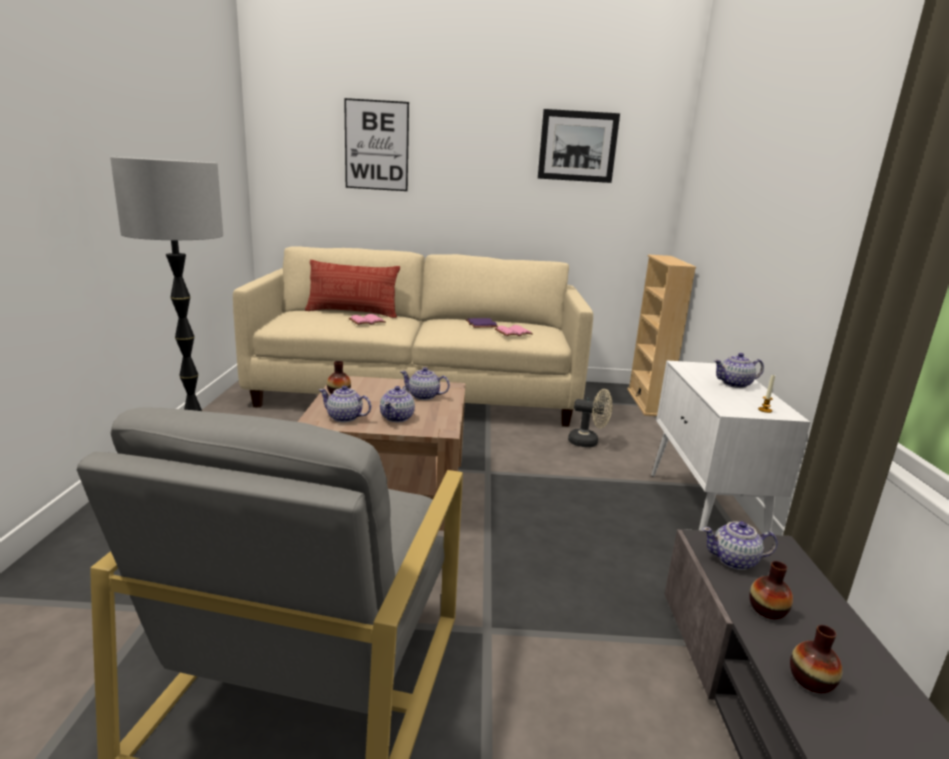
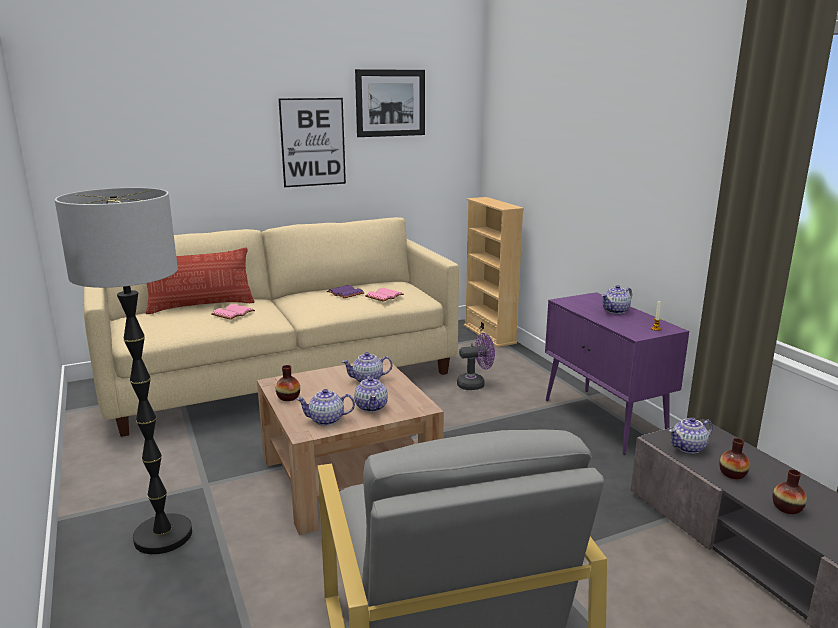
camera: 25 degrees left, 0 degrees up
(376, 145) = (185, 118): picture -> picture (313, 142)
(588, 442) = (475, 384): beige fan -> purple fan
(703, 513) = (604, 420): white cabinet -> purple cabinet

